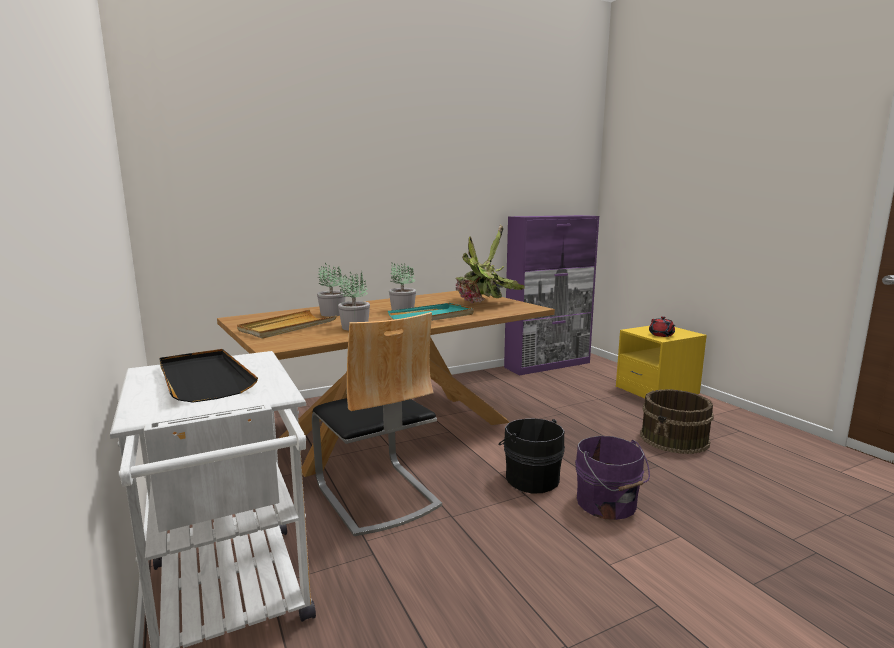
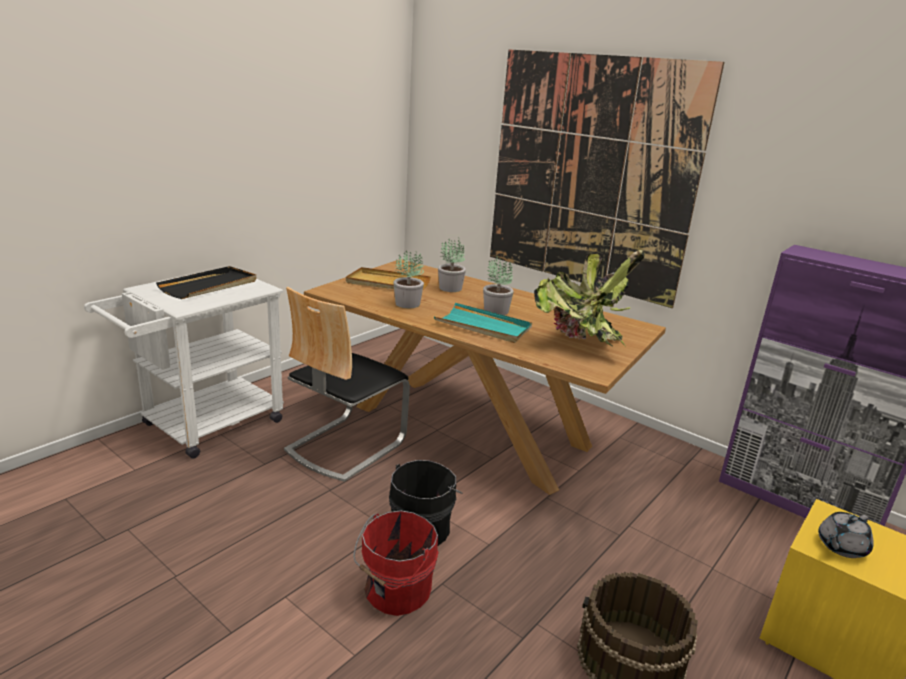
camera: 65 degrees right, 10 degrees up
(365, 196) = (589, 174): none -> picture
(607, 505) = (395, 591): purple bucket -> red bucket
(661, 335) = (840, 547): red teapot -> grey teapot

